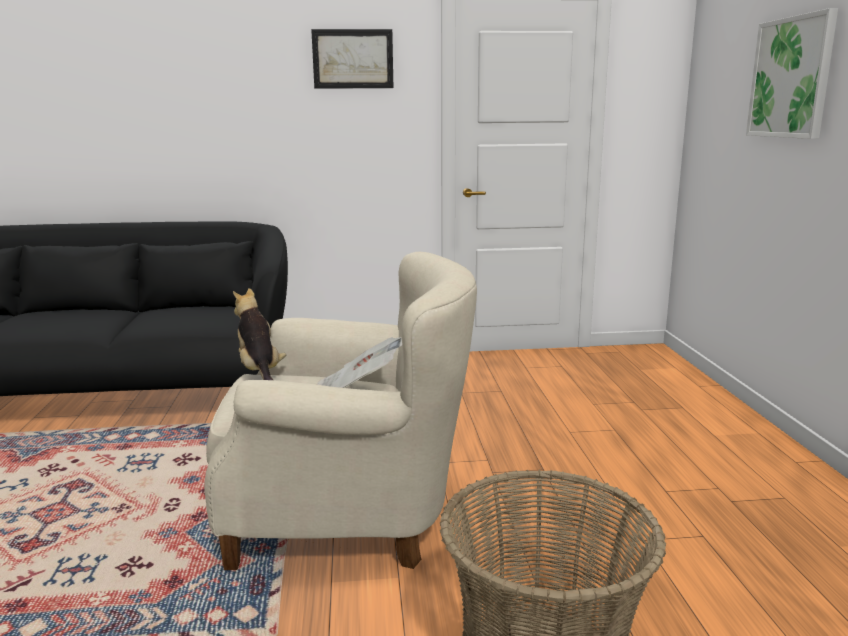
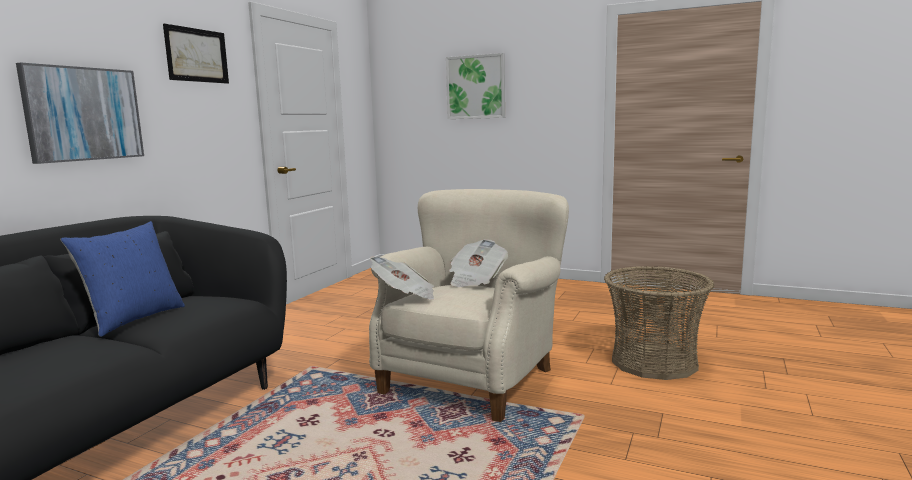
camera: 60 degrees left, 5 degrees down
(160, 312) = (134, 319): none -> blue pillow
(220, 125) = (83, 114): none -> picture
(260, 371) = (405, 295): plush toy -> newspaper

